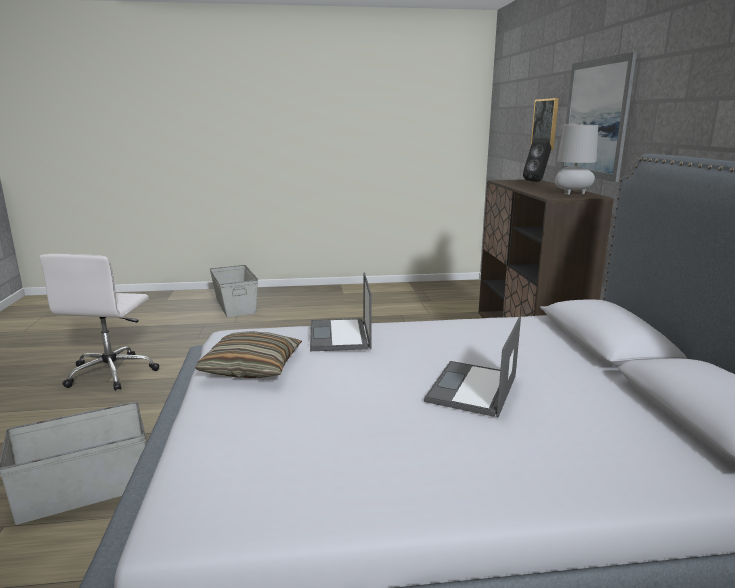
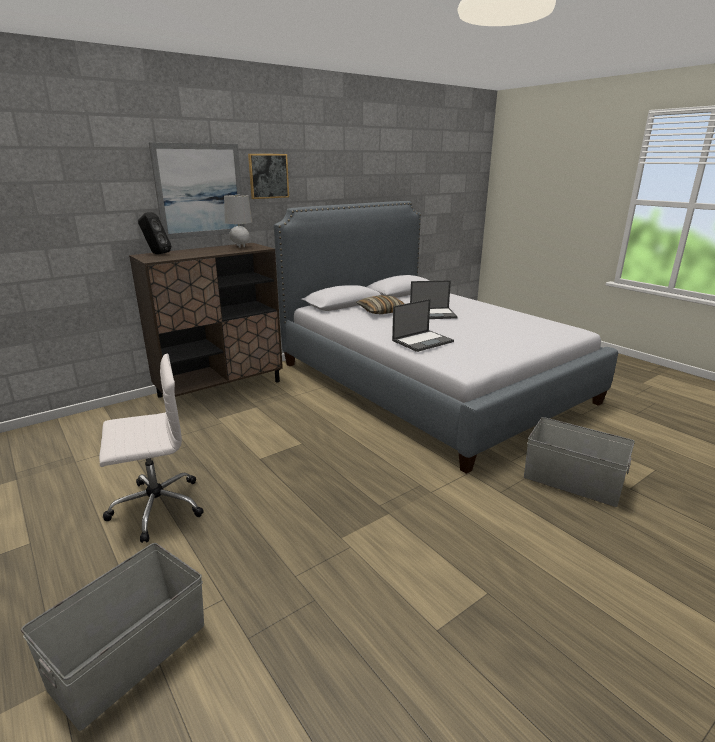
camera: 120 degrees left, 5 degrees up
(112, 372) = (471, 607): white office chair -> white office chair (155, 507)
(252, 367) = (490, 350): pillow -> pillow (381, 311)
(545, 124) = (105, 200): picture -> picture (268, 176)

